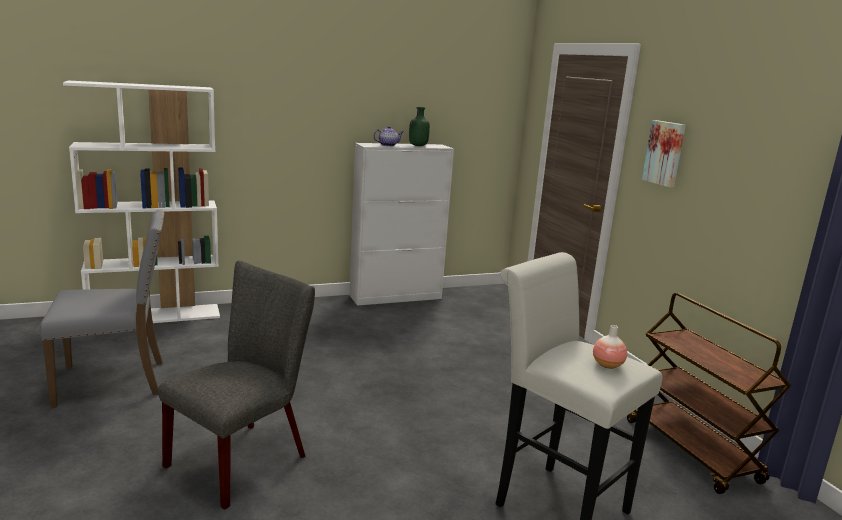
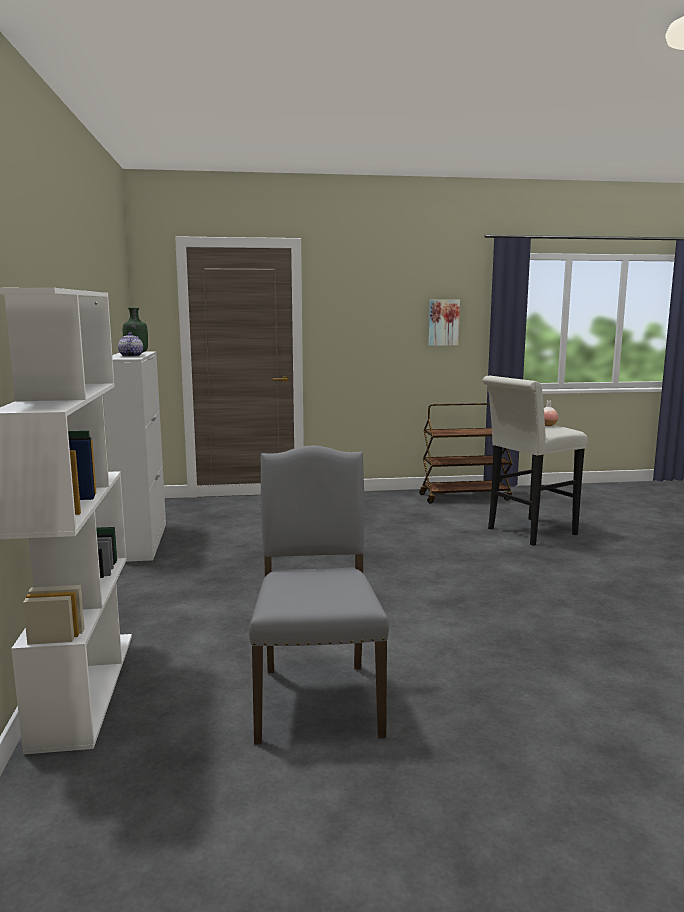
camera: 75 degrees left, 5 degrees down
(244, 457) = (489, 618): grey chair -> none
(665, 153) = (351, 320): picture -> picture (443, 322)

